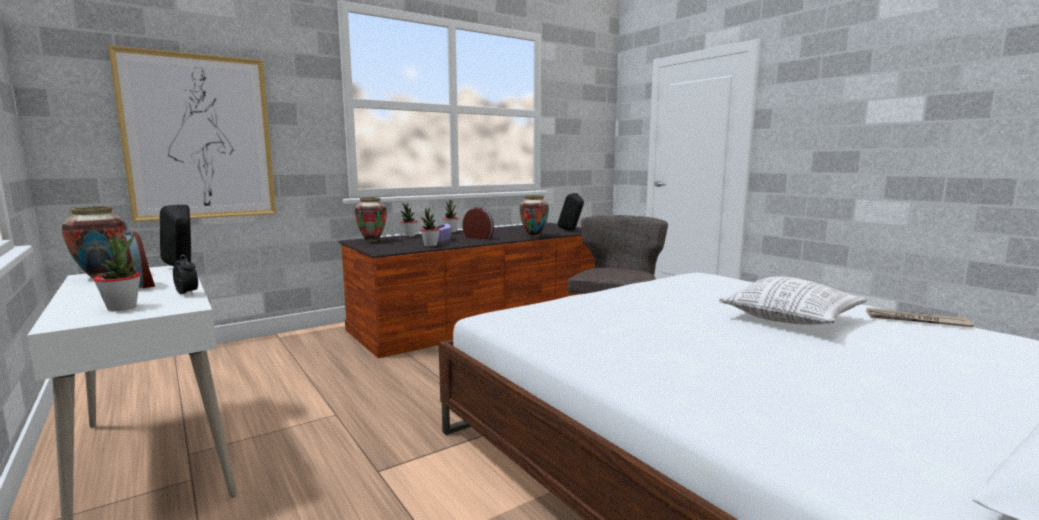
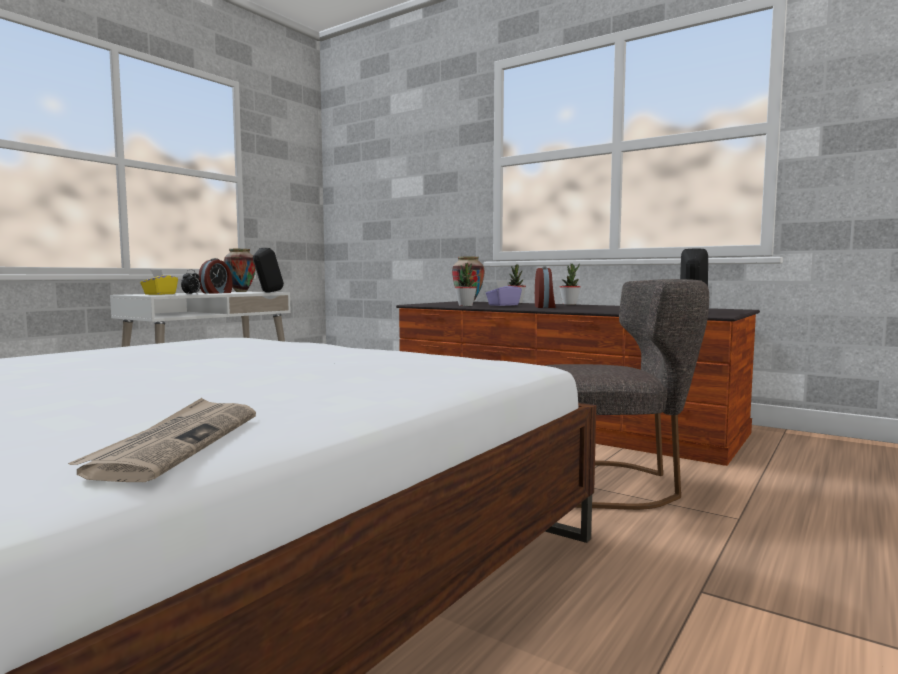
camera: 70 degrees right, 5 degrees down
(122, 307) = (159, 294): potted plant -> yellow tissue box
(199, 137) = (394, 210): picture -> none
(534, 236) = (595, 311): vase -> none
(790, 319) = (197, 384): pillow -> none

